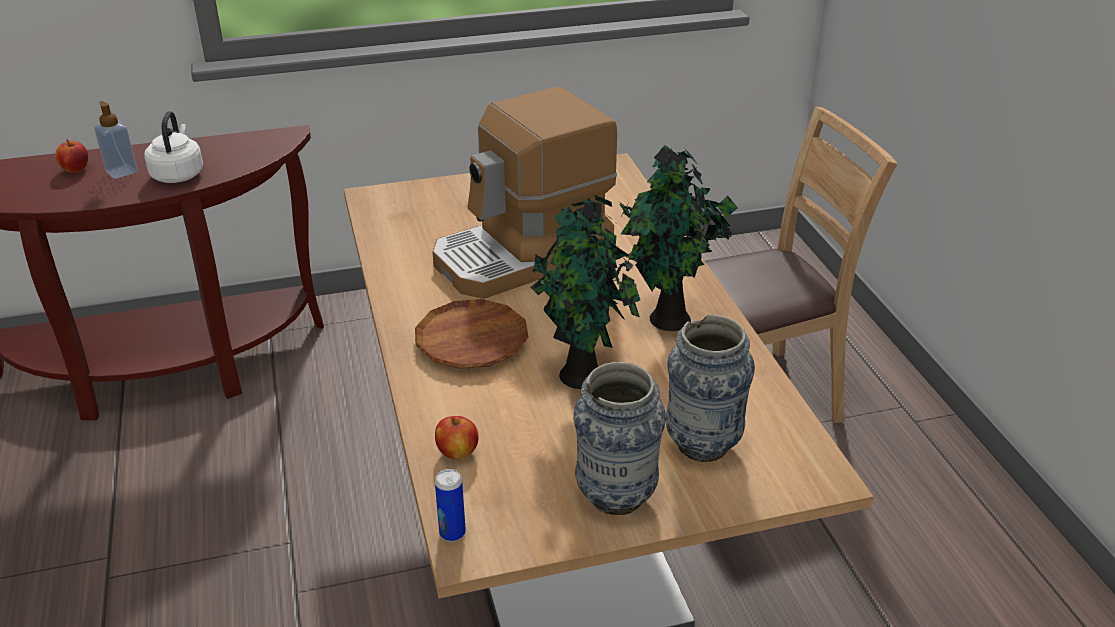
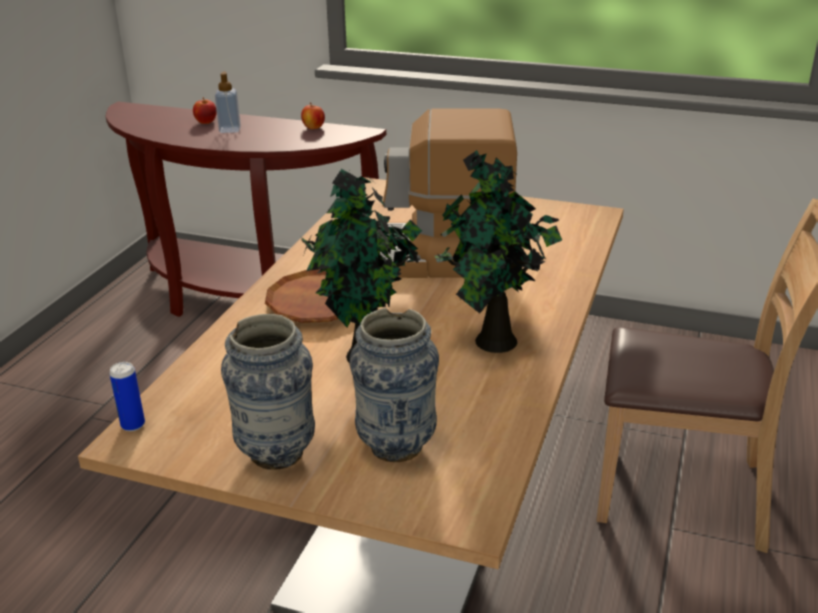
camera: 35 degrees right, 5 degrees down
(178, 174) = (261, 139): white kettle -> none
(457, 452) = (208, 373): apple -> apple (313, 127)

